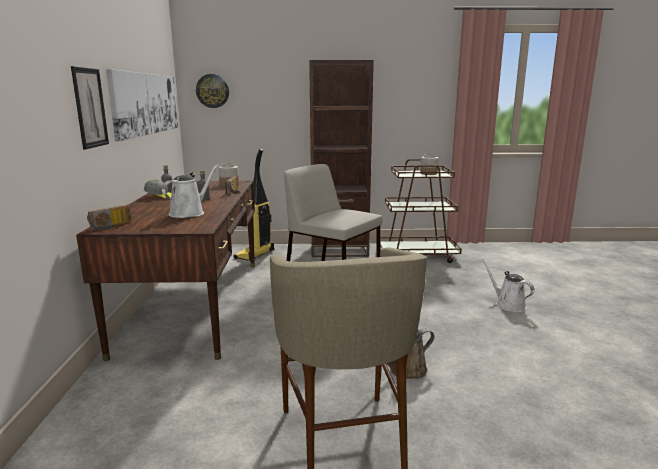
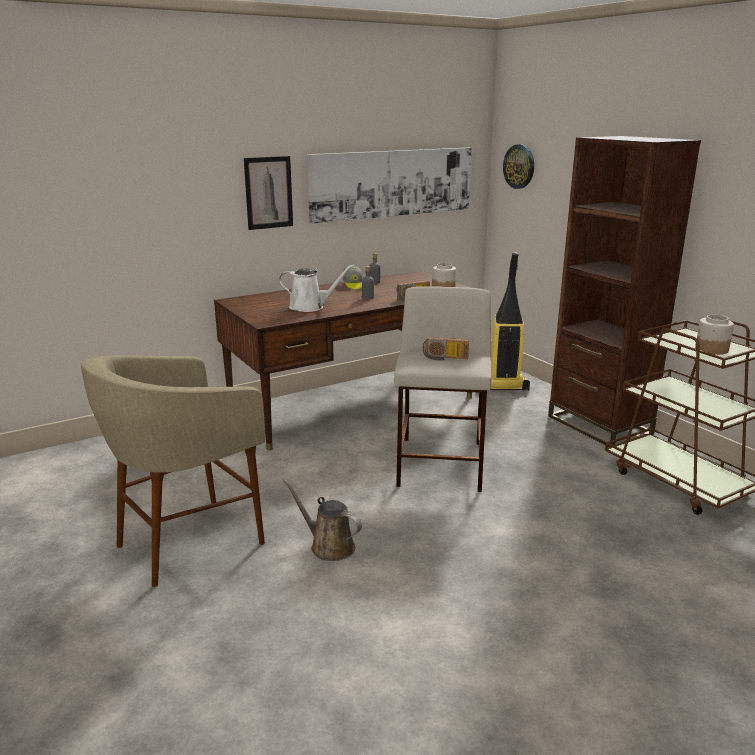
camera: 60 degrees right, 5 degrees up
(112, 226) = (243, 300): radio -> radio (444, 358)
(508, 304) = (601, 594): white watering can -> none

